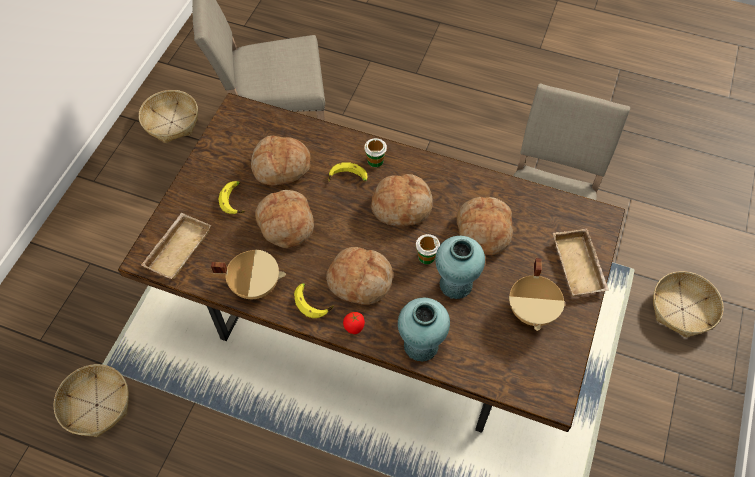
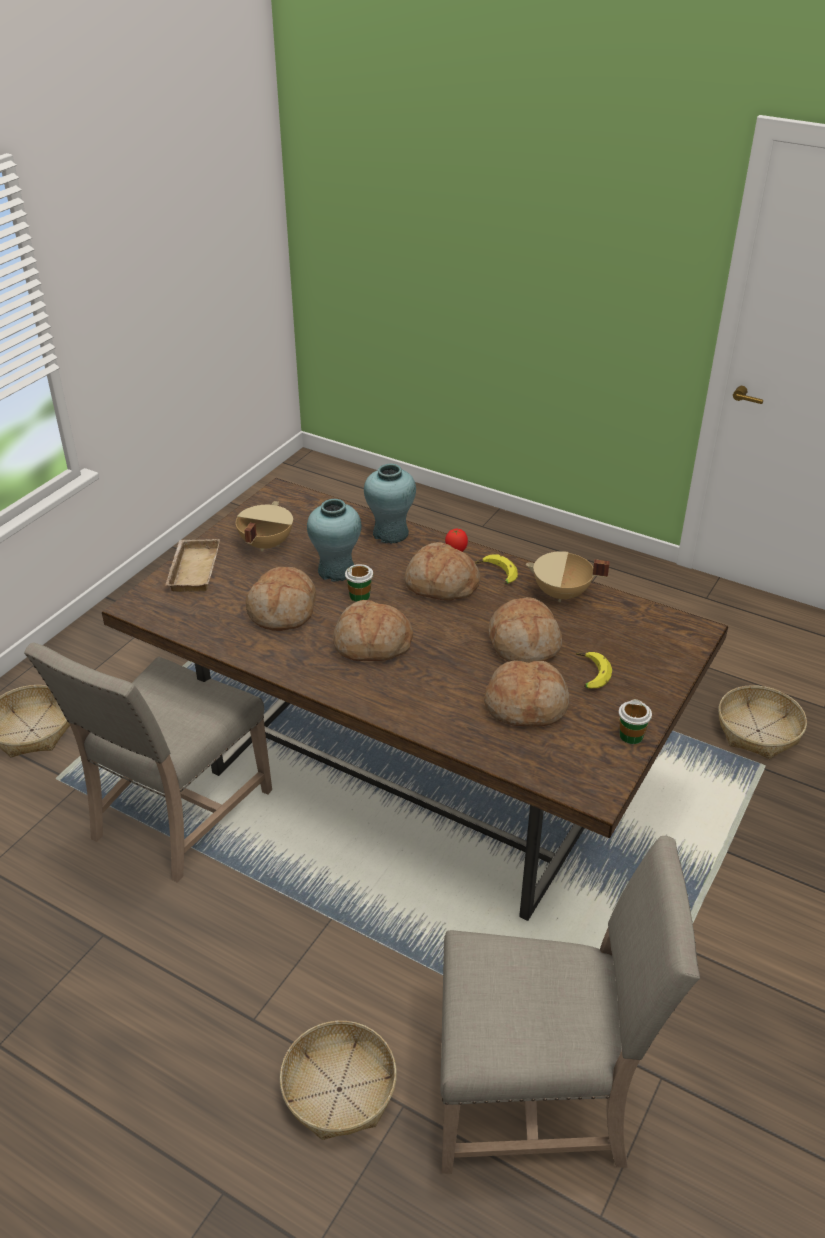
camera: 170 degrees left, 20 degrees down
(171, 122) = (754, 1145): basket -> basket (339, 1090)
(177, 248) = (658, 635): beige tray -> none
(347, 178) = (435, 681): banana -> none
(375, 160) = (392, 697): cup -> cup (631, 736)

